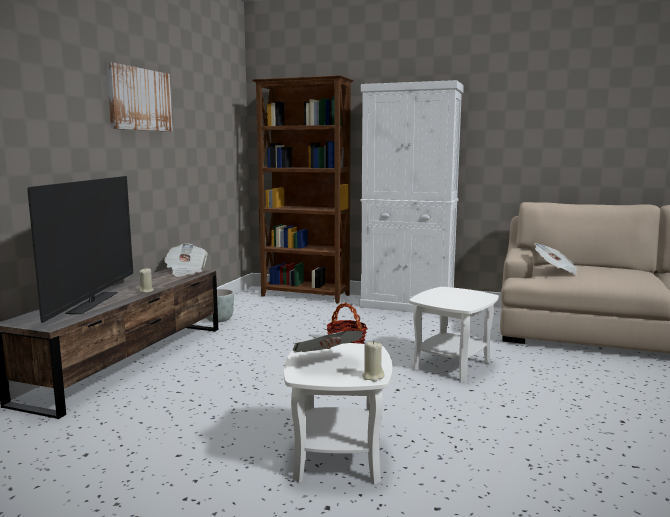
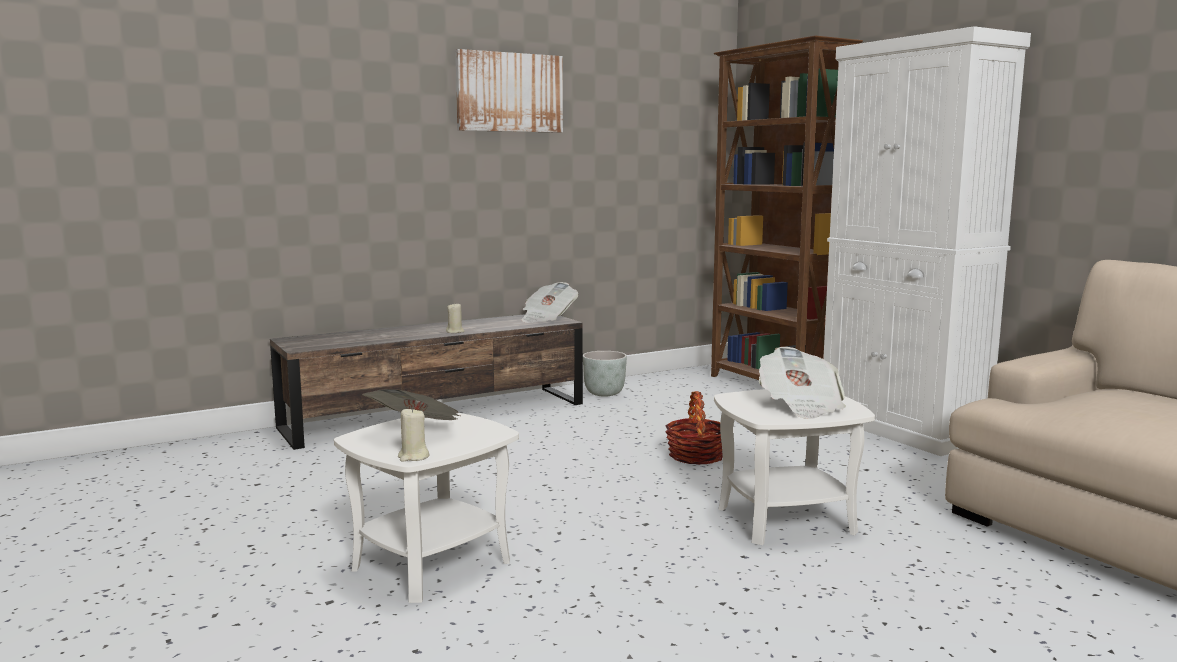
camera: 40 degrees right, 0 degrees up
(93, 303) = (382, 335): television -> none
(556, 270) = (1085, 399): newspaper -> newspaper (800, 406)

